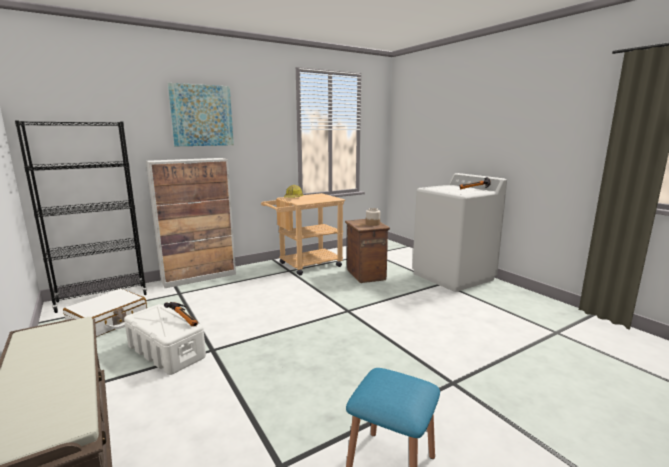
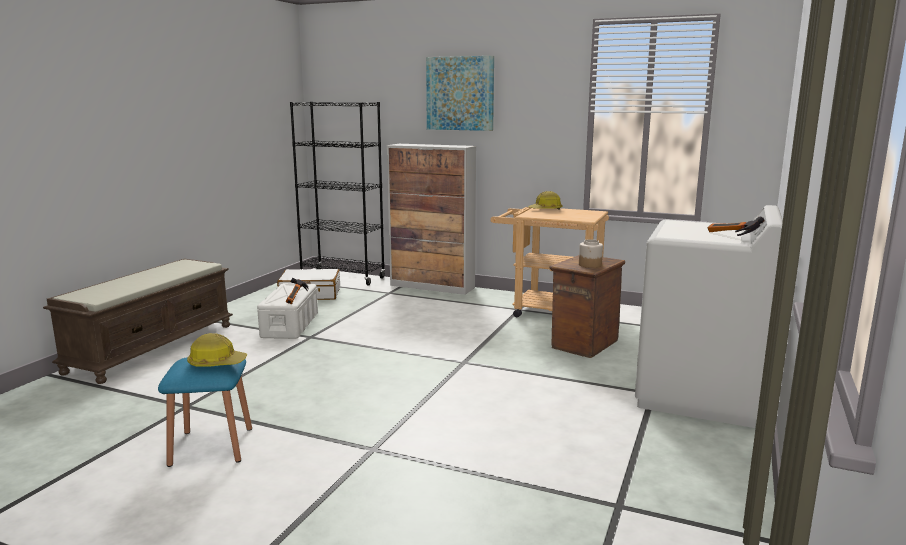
camera: 55 degrees right, 0 degrees up
(403, 380) = (216, 363): none -> hard hat

